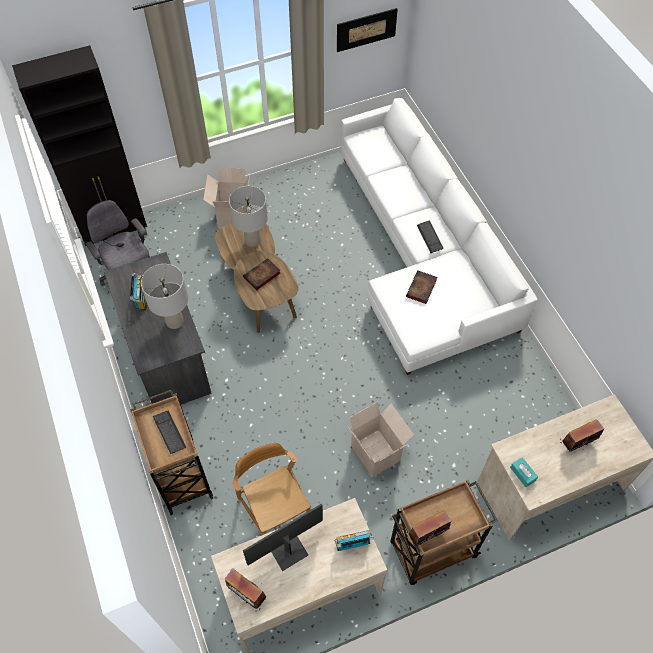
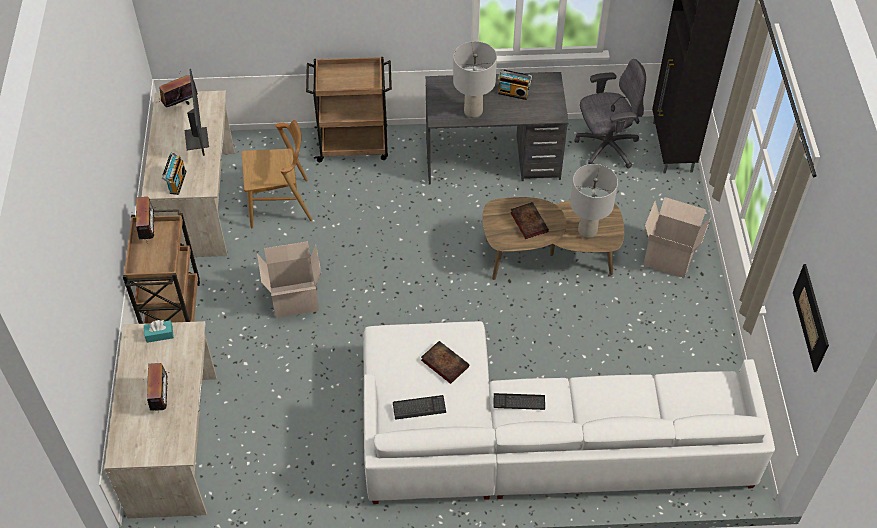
camera: 110 degrees right, 5 degrees down
(169, 432) = (349, 81): keyboard -> keyboard (419, 408)

